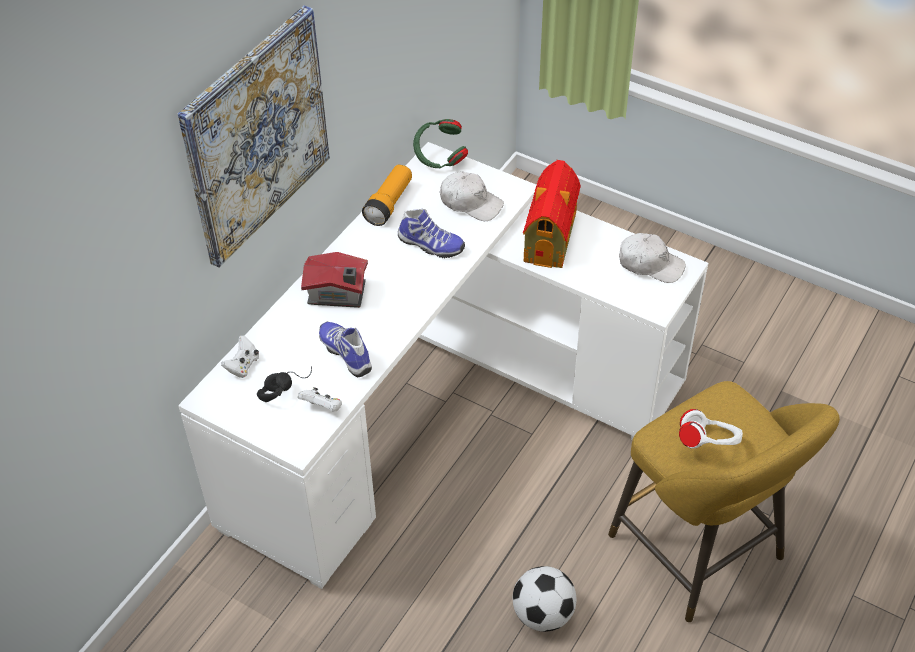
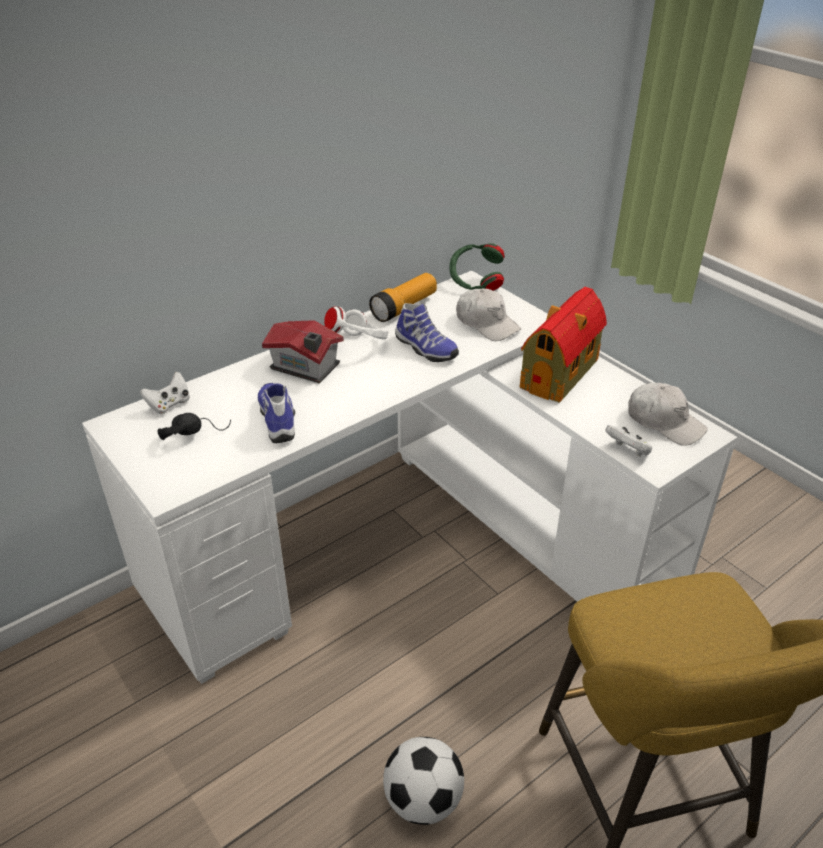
camera: 20 degrees right, 10 degrees down
(256, 136) = (228, 144): picture -> none
(322, 408) = (218, 462): white game controller -> white game controller (628, 451)
(707, 444) = (668, 639): white headphones -> white headphones (359, 344)

